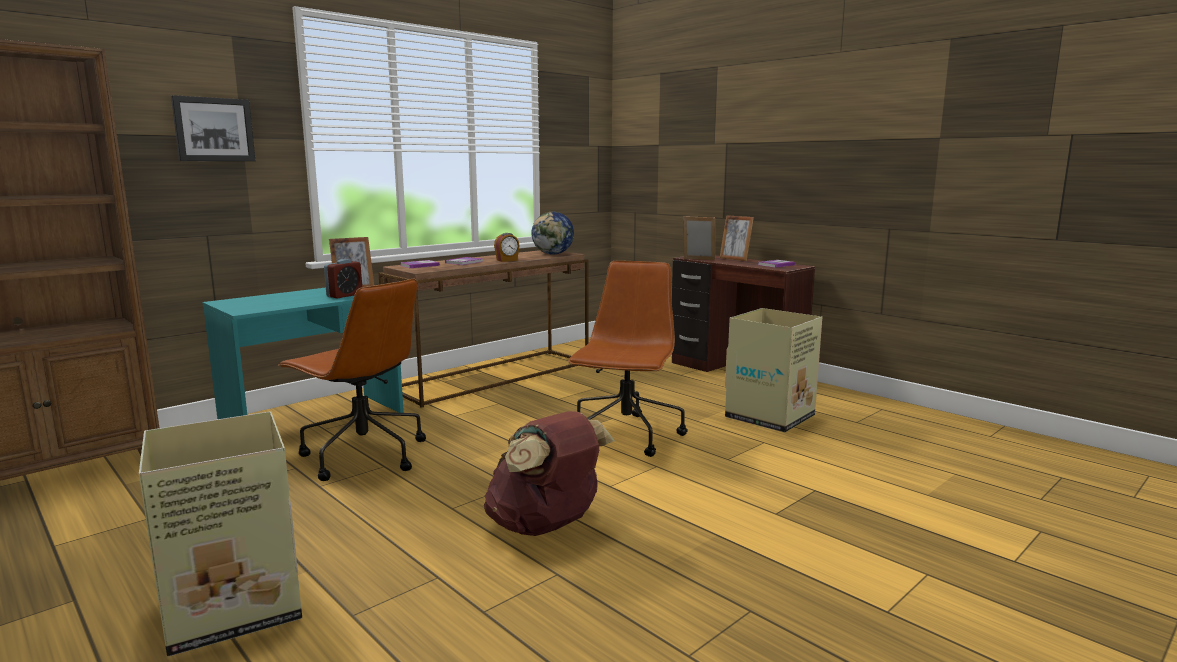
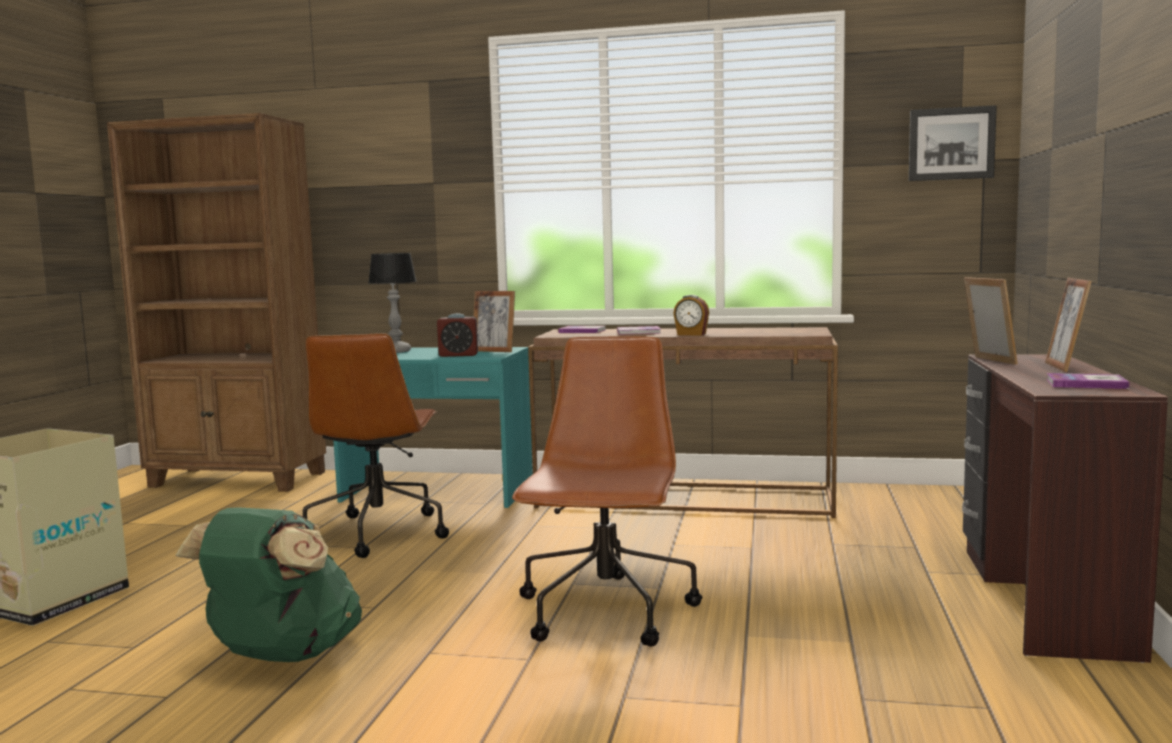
camera: 55 degrees right, 5 degrees down
(214, 129) = (405, 177): picture -> picture (951, 144)
(262, 300) = (396, 351): none -> table lamp
(546, 526) = (281, 655): brown backpack -> green backpack
(553, 254) = (789, 332): globe -> none
(626, 436) = (606, 613): brown office chair -> brown office chair turned 60 degrees counterclockwise
(771, 417) = (874, 681): cardboard box -> none

